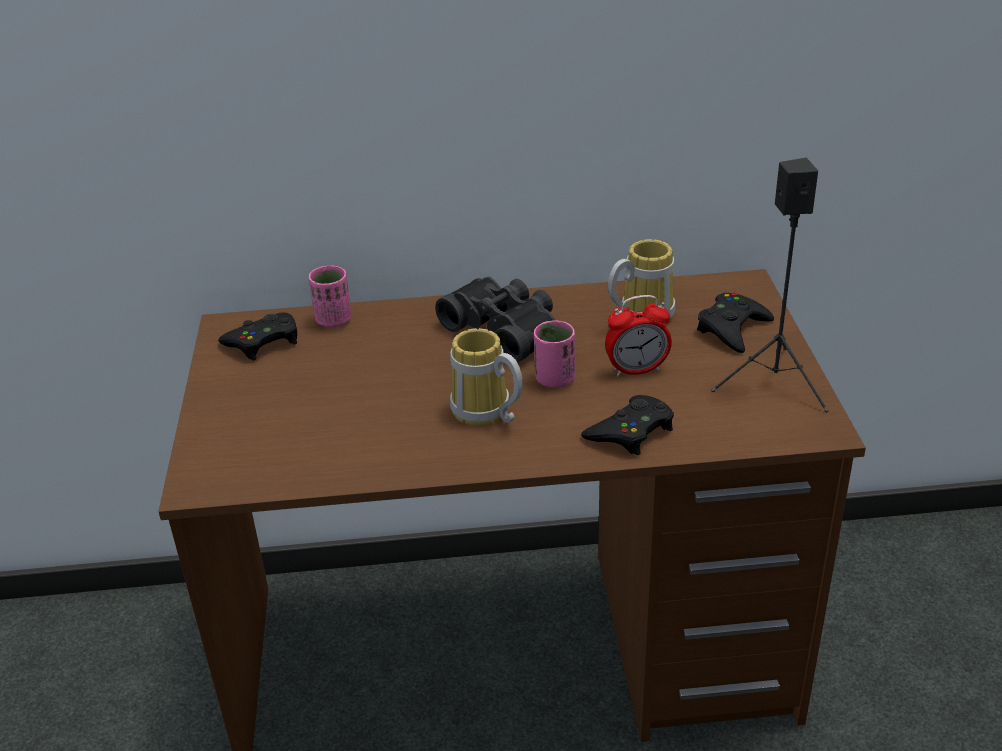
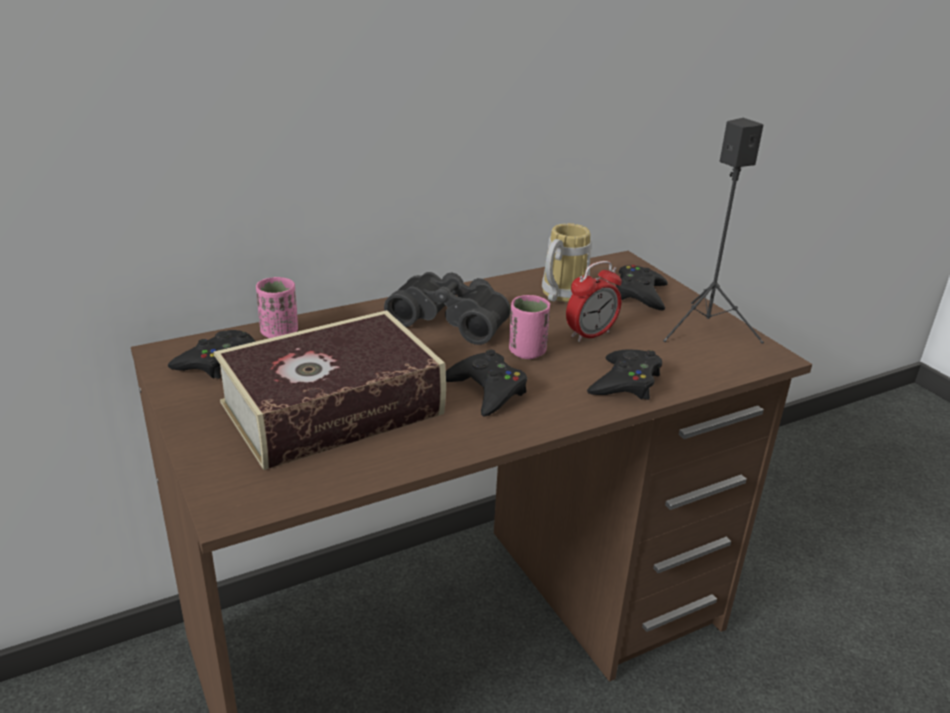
camera: 25 degrees left, 5 degrees down
(332, 408) = (332, 409): none -> book
(484, 415) = (487, 390): mug -> black game controller

